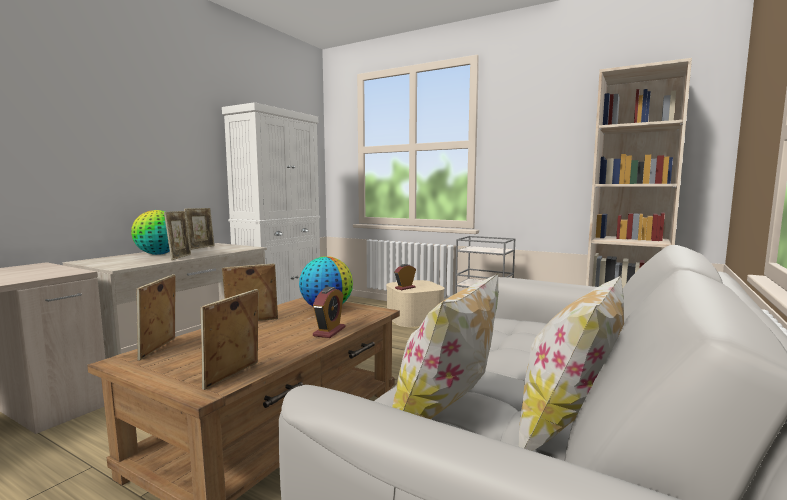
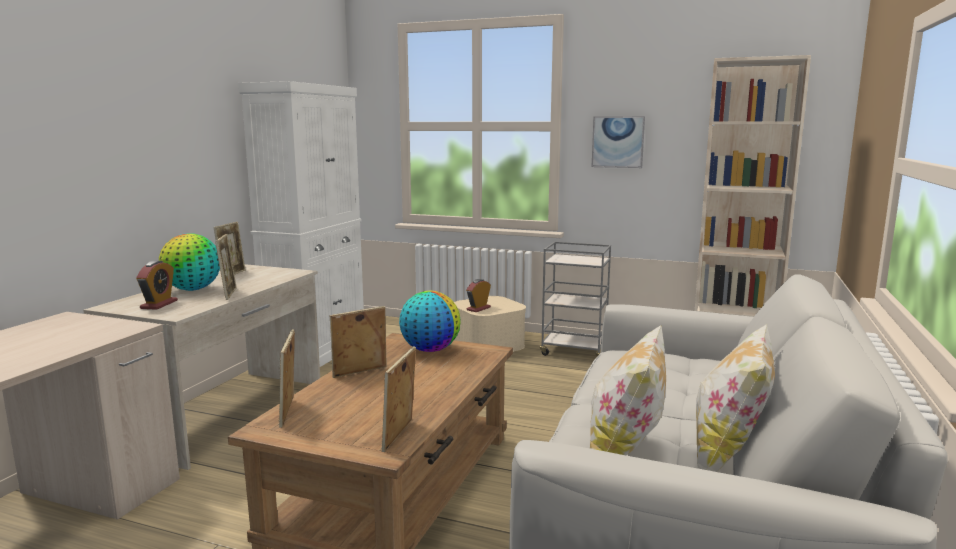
camera: 10 degrees left, 5 degrees up
(329, 331) = (456, 379): alarm clock -> alarm clock (159, 304)
(522, 154) = (618, 142): none -> picture

